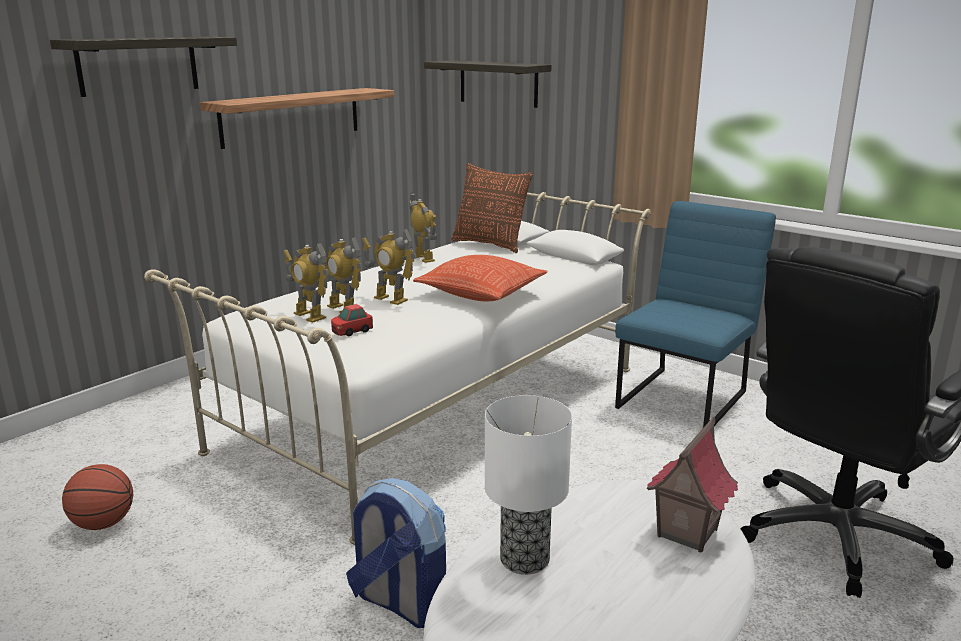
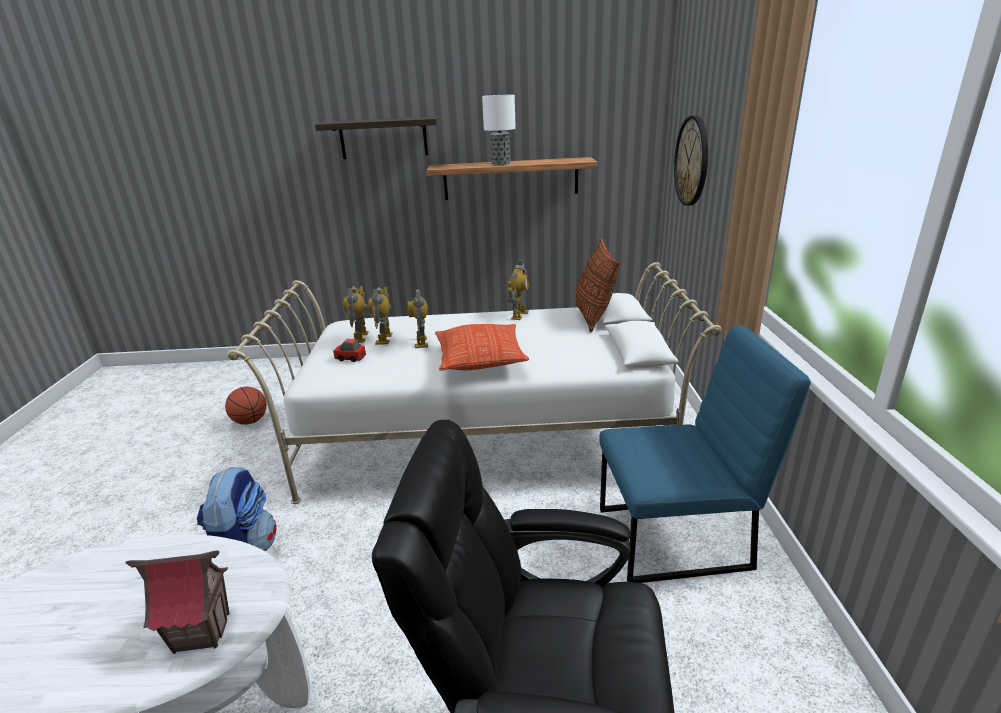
camera: 50 degrees right, 5 degrees up
(498, 83) = (692, 161): shelf -> wall clock
(525, 560) = (126, 569): table lamp -> table lamp (500, 163)

